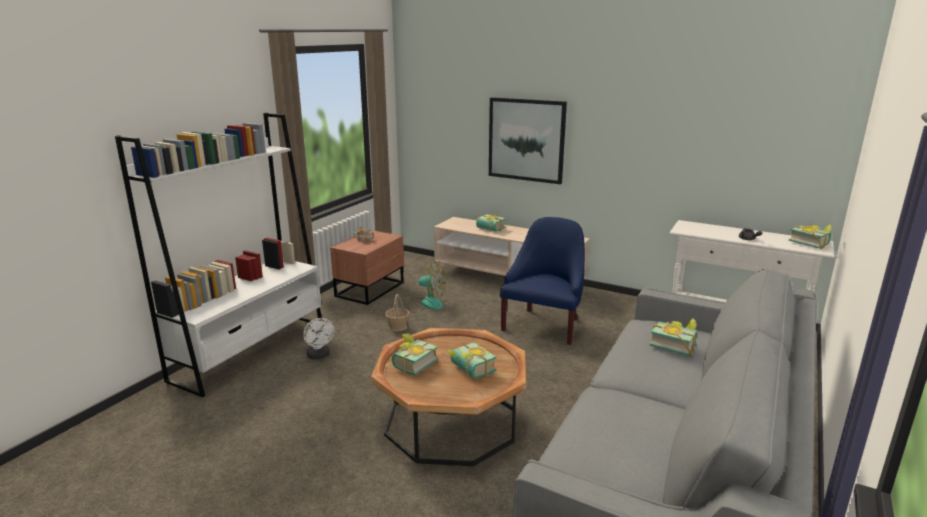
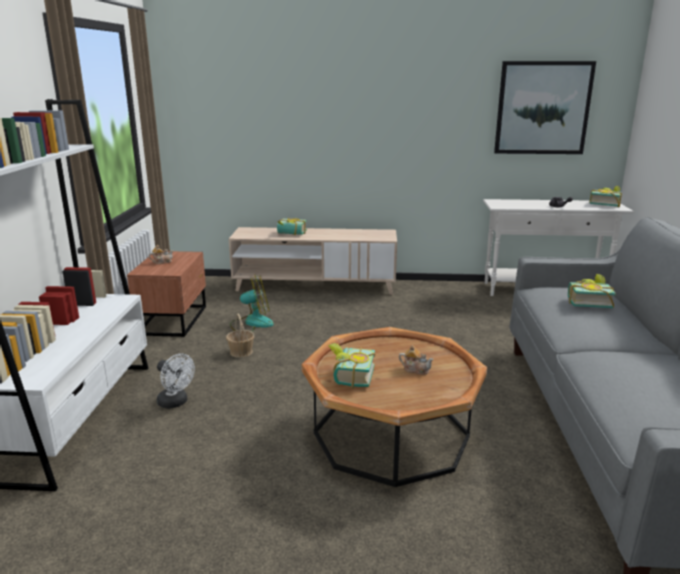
camera: 25 degrees left, 0 degrees up
(469, 370) = (415, 369): book -> teapot
(526, 140) = (321, 133): picture -> picture (542, 108)
(544, 325) = (389, 320): blue armchair -> none

